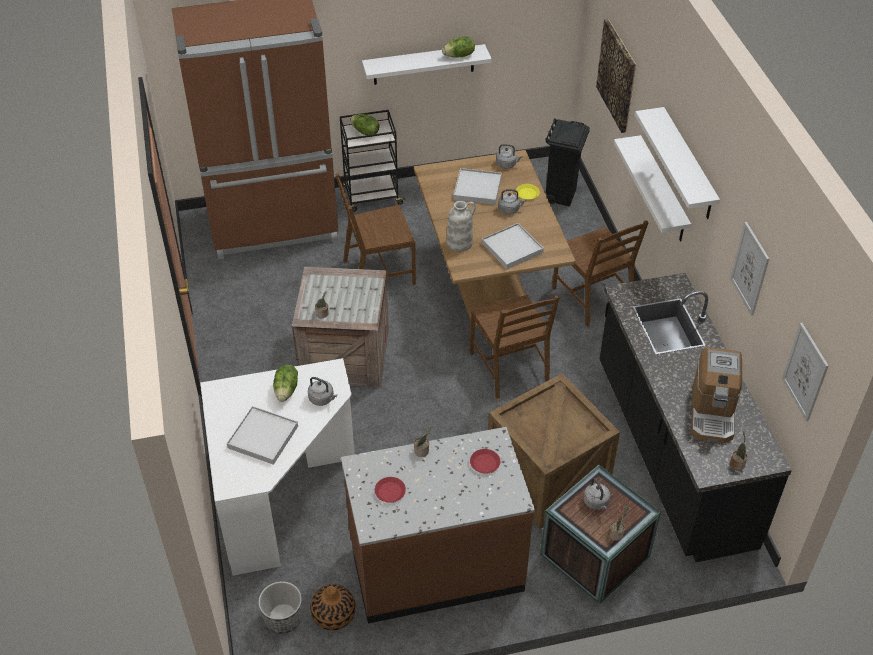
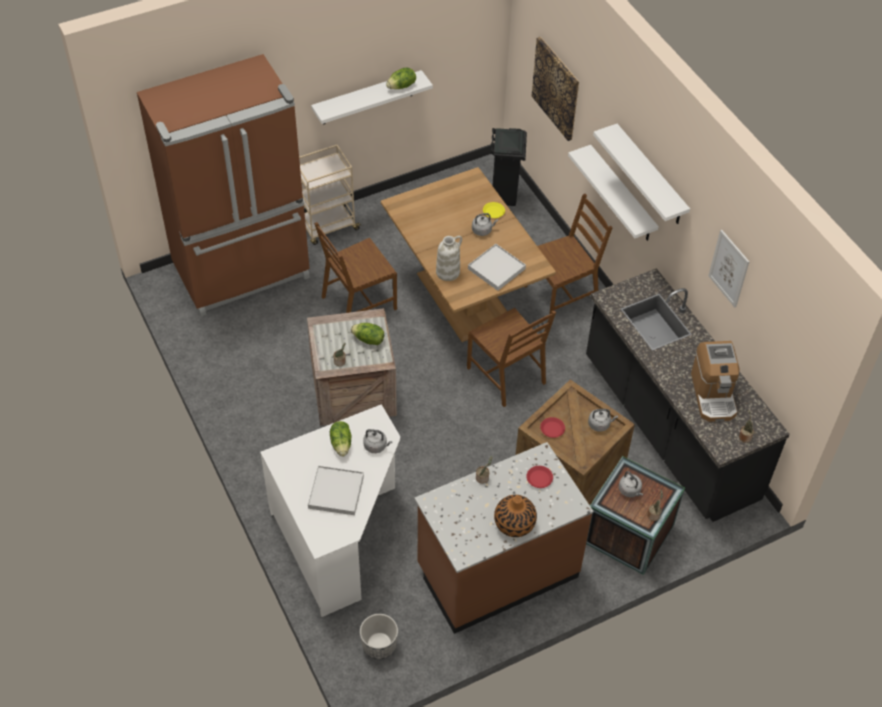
camera: 15 degrees left, 5 degrees up
(333, 615) = (422, 633): vase -> vase (514, 523)
(365, 132) = (319, 170): lettuce -> lettuce (368, 340)
(372, 196) = (327, 226): black cart -> beige cart
(390, 491) = (467, 520): red plate -> red plate (552, 429)
(477, 188) = (446, 214): white tray -> none
(507, 164) = (466, 184): grey kettle -> grey kettle (600, 424)
(593, 298) = (561, 294): brown chair -> brown chair turned 75 degrees counterclockwise
(805, 372) = (795, 354): picture -> none

